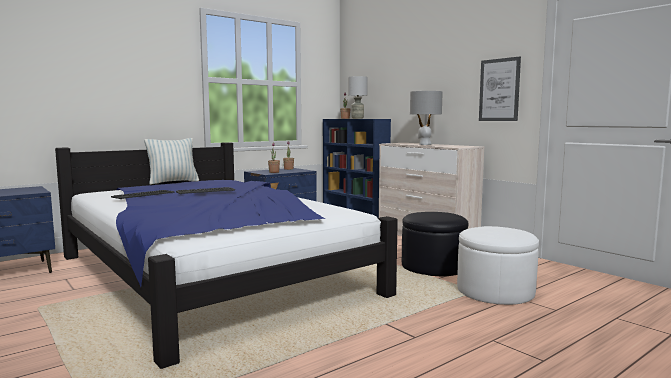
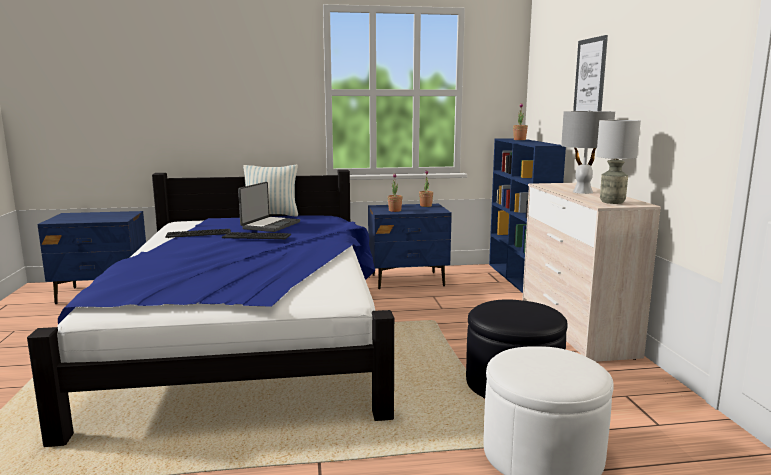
camera: 30 degrees right, 5 degrees up
(196, 185) = (270, 225): none -> laptop
(357, 118) = (528, 142): grey table lamp -> grey table lamp (612, 202)
(499, 90) = (688, 114): picture -> picture (590, 79)

